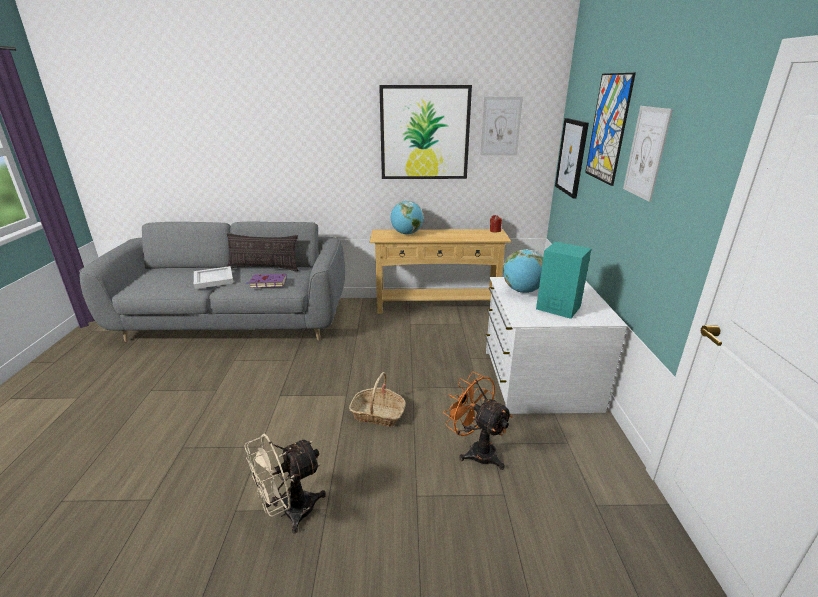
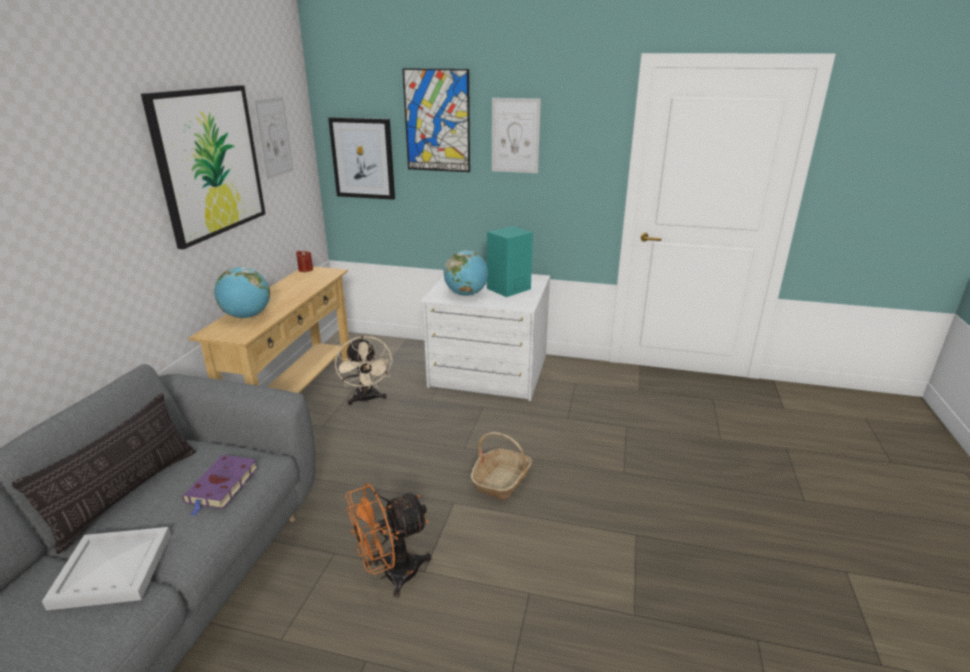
camera: 75 degrees left, 0 degrees up
(290, 512) = (638, 564): beige fan -> beige fan (367, 399)
(476, 450) = (574, 428): orange fan -> orange fan (391, 574)

